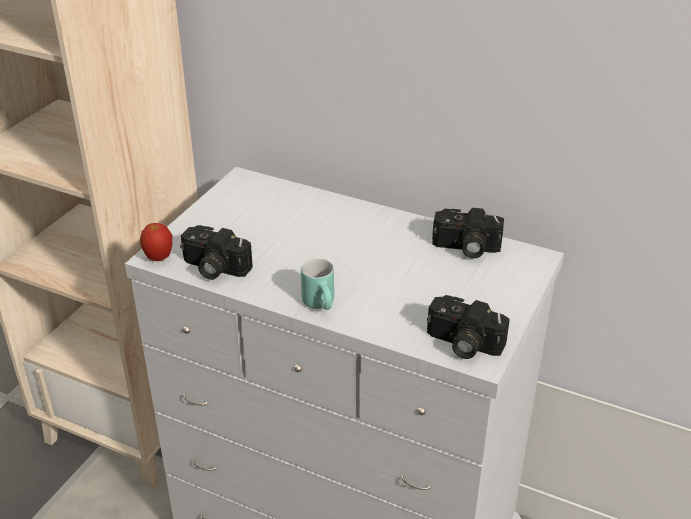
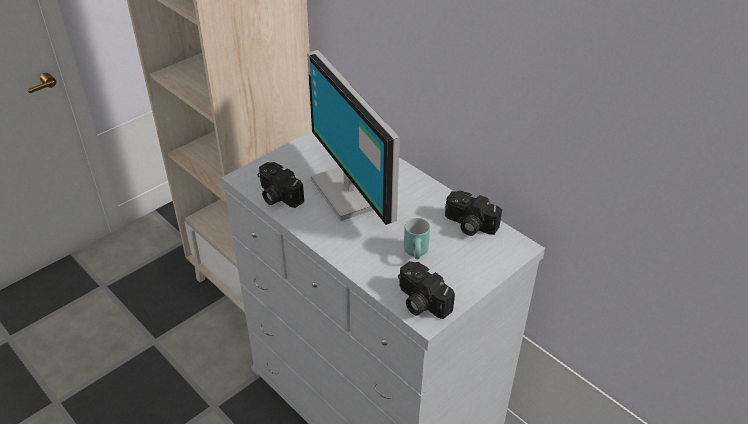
camera: 20 degrees right, 5 degrees up
(159, 258) = (245, 179): apple -> none
(305, 242) = (352, 191): none -> monitor
(322, 305) = (337, 244): turquoise mug -> turquoise mug (418, 253)

